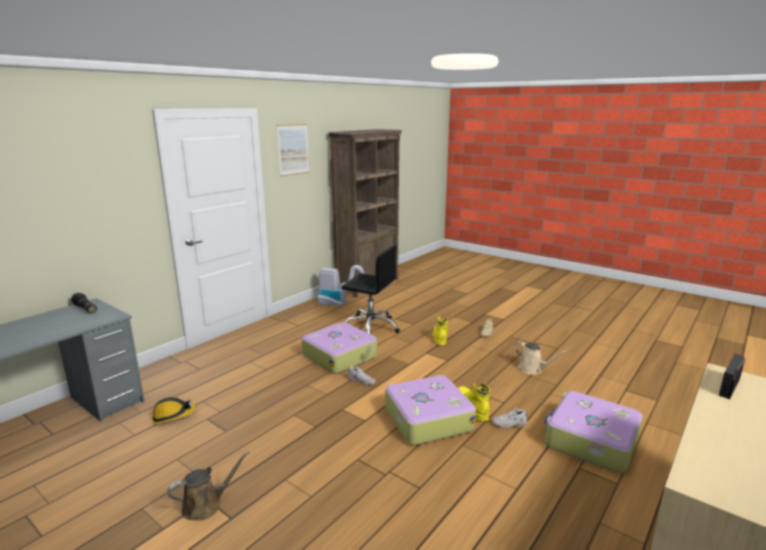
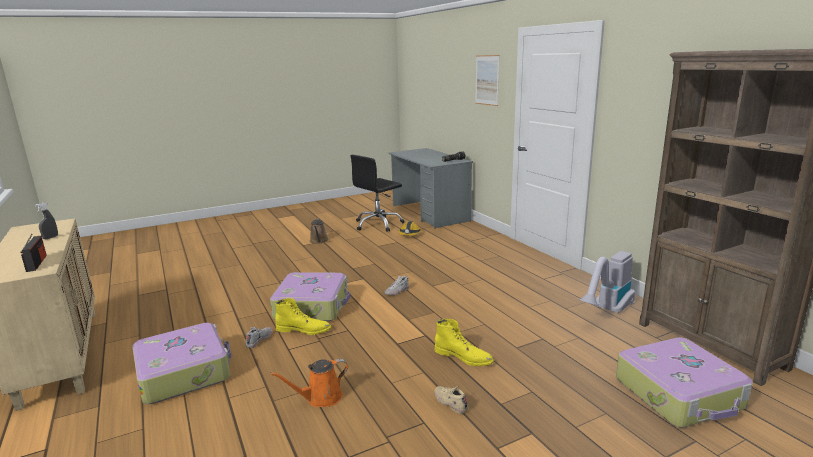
camera: 115 degrees right, 0 degrees up
(293, 149) = (643, 75): picture -> picture (487, 80)
(340, 355) = (454, 289): suitcase -> suitcase (679, 394)
(371, 327) = (518, 316): black office chair -> black office chair (378, 224)
(532, 369) = (320, 398): beige watering can -> orange watering can
(713, 436) = (50, 237): none -> grey spray bottle

